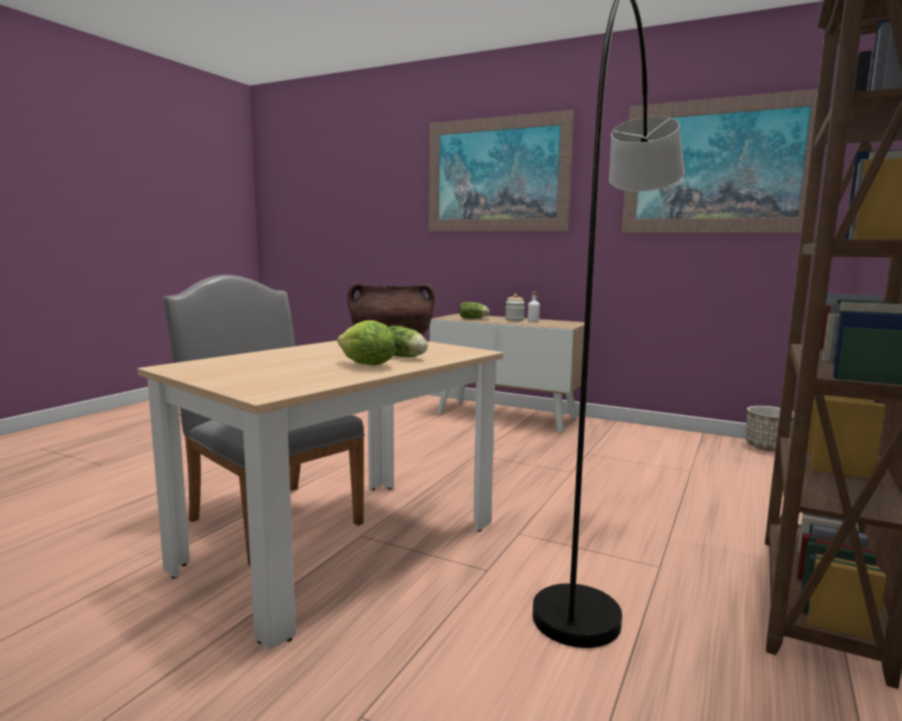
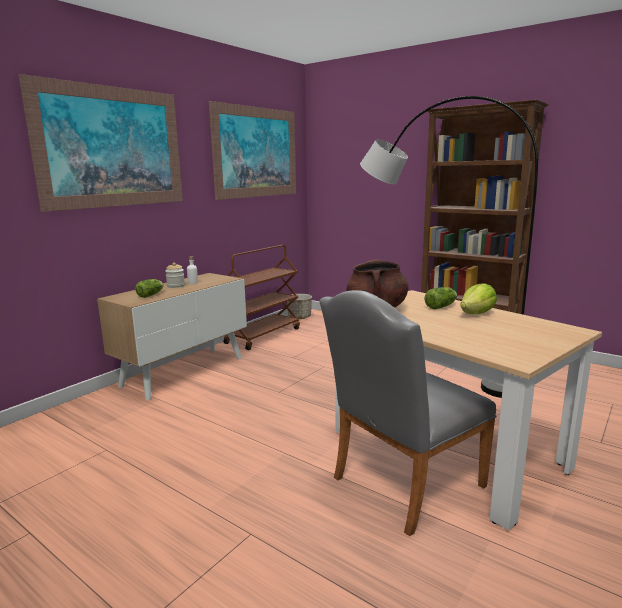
camera: 80 degrees left, 5 degrees up
(652, 434) = (263, 335): none -> brown cart

